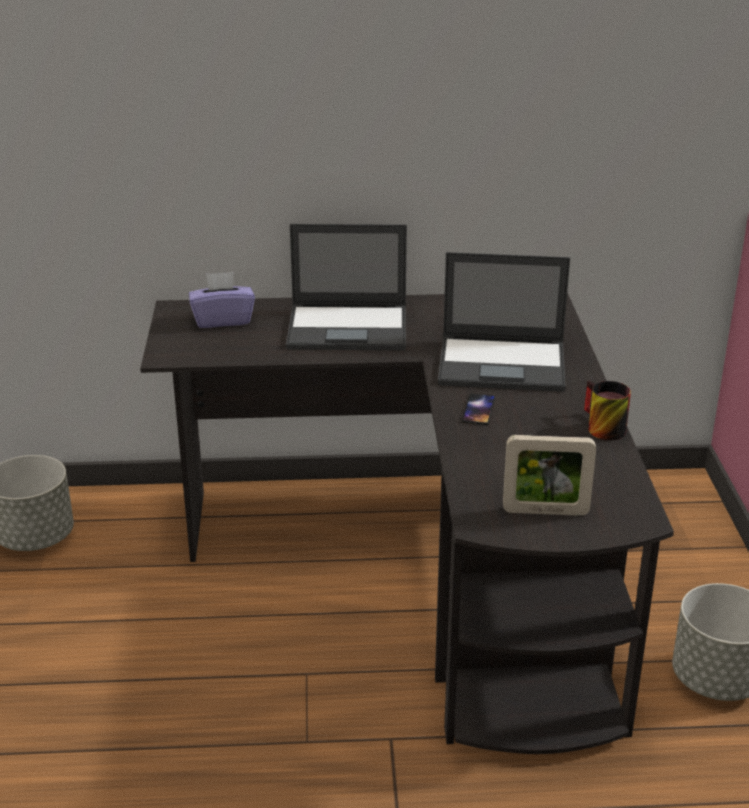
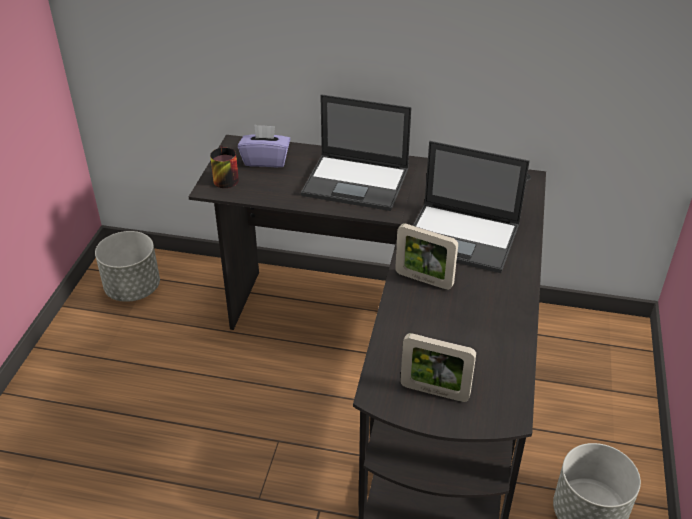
camera: 15 degrees right, 10 degrees up
(478, 410) = (424, 280): phone -> picture frame
(600, 428) = (514, 315): mug -> mug (223, 178)

